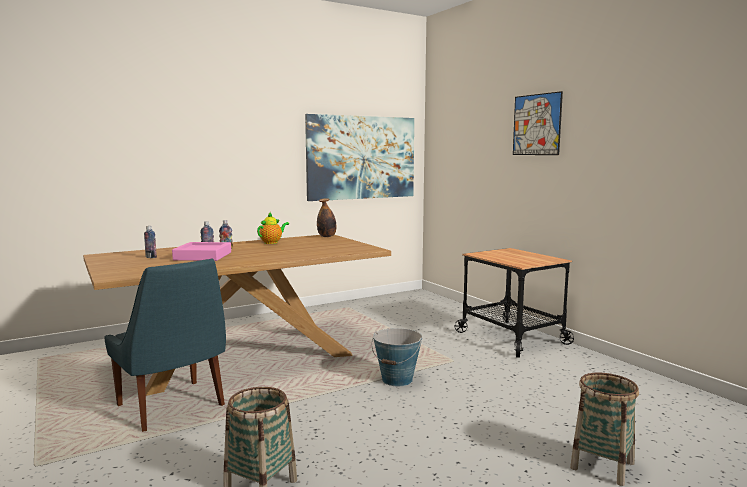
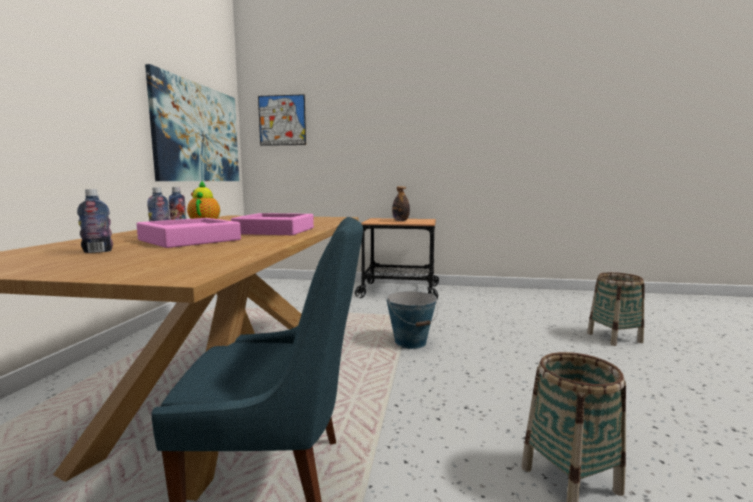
camera: 50 degrees left, 0 degrees up
(264, 256) = (275, 231): none -> pink tray
(327, 236) = (239, 216): bottle -> bottle (400, 220)
(536, 124) = (389, 110): picture -> picture (282, 120)

